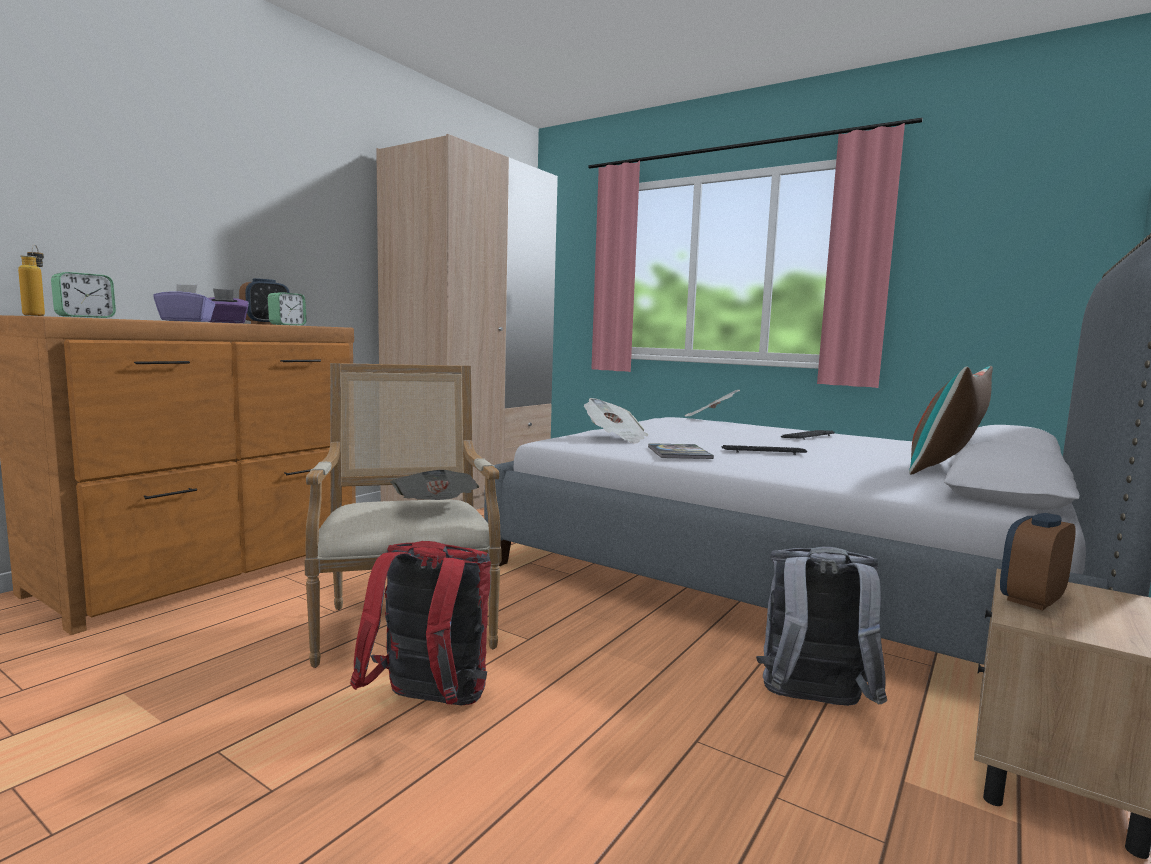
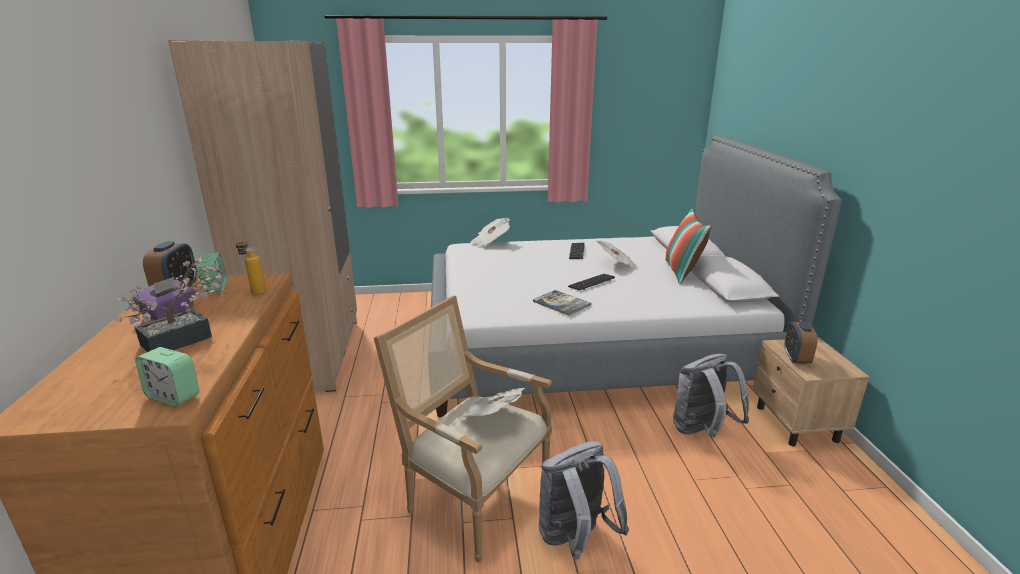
camera: 40 degrees left, 15 degrees up
(37, 315) = (88, 415): bottle -> bottle (255, 291)
(85, 317) = (173, 396): alarm clock -> alarm clock turned 120 degrees clockwise
(186, 321) = (185, 338): purple tissue box -> potted plant
(429, 704) = (575, 539): red backpack -> grey backpack
(615, 438) = (495, 296): newspaper -> newspaper (616, 264)

